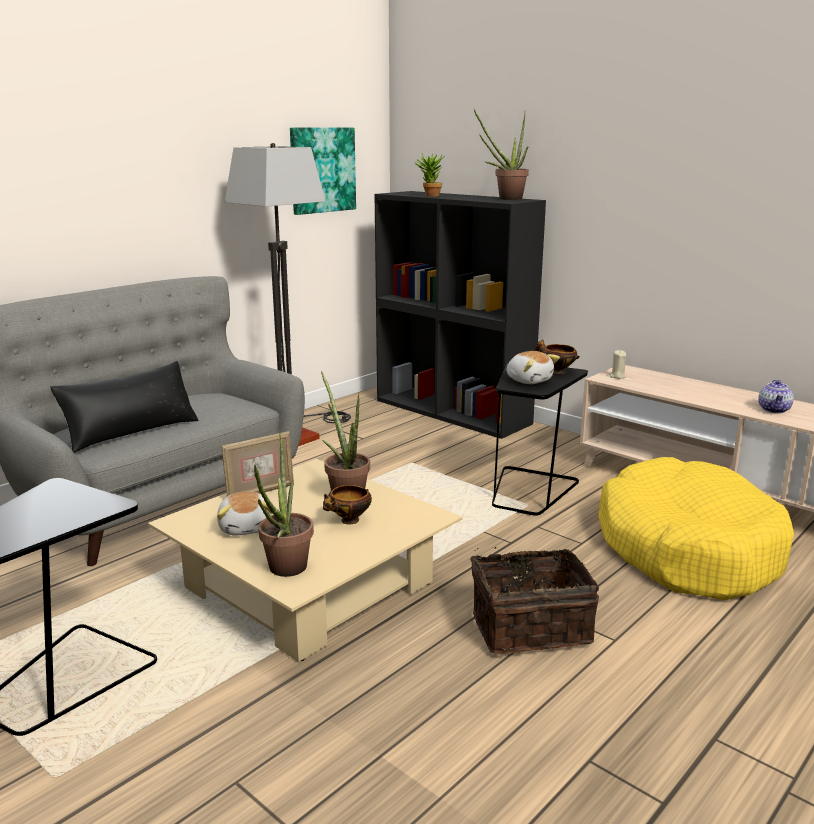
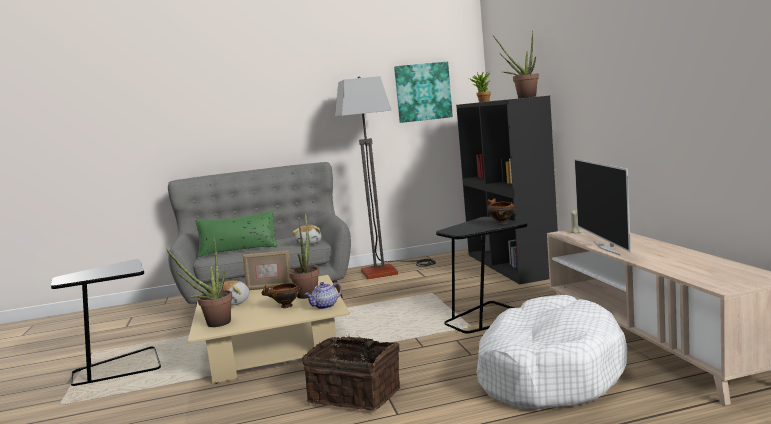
camera: 35 degrees right, 10 degrees down
(131, 432) = (238, 250): black pillow -> green pillow
(529, 380) = (468, 227): plush toy -> plush toy (309, 243)
(687, 549) = (548, 371): yellow dog bed -> white dog bed
(691, 398) = (607, 248): none -> television
(774, 410) = (666, 259): teapot -> teapot (325, 306)

